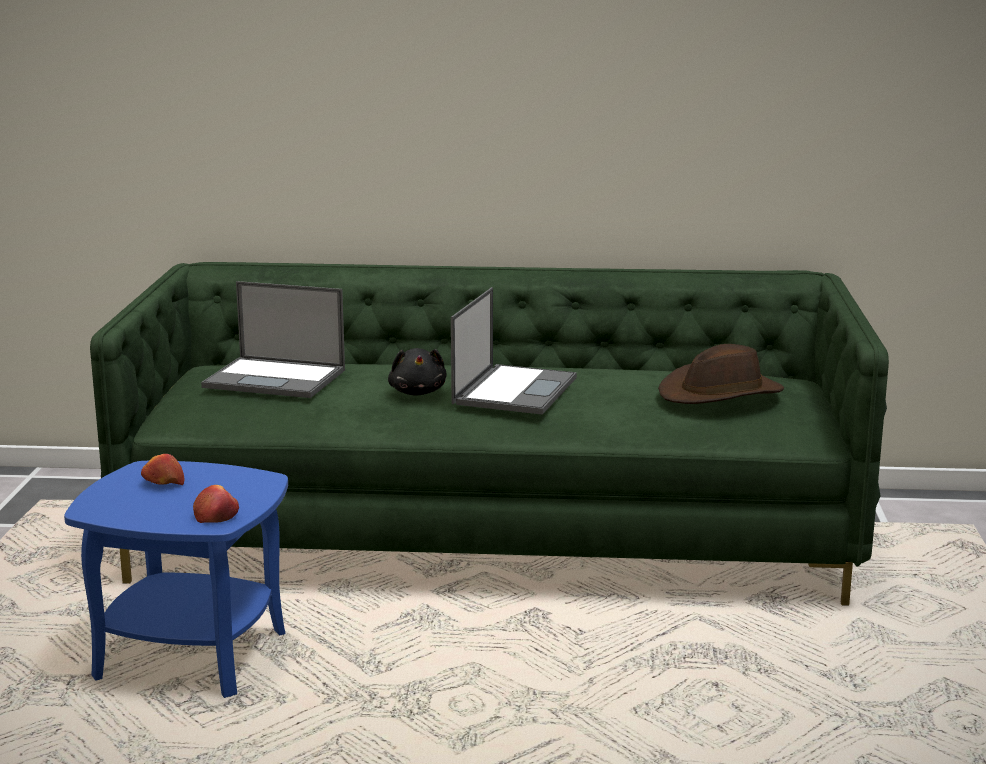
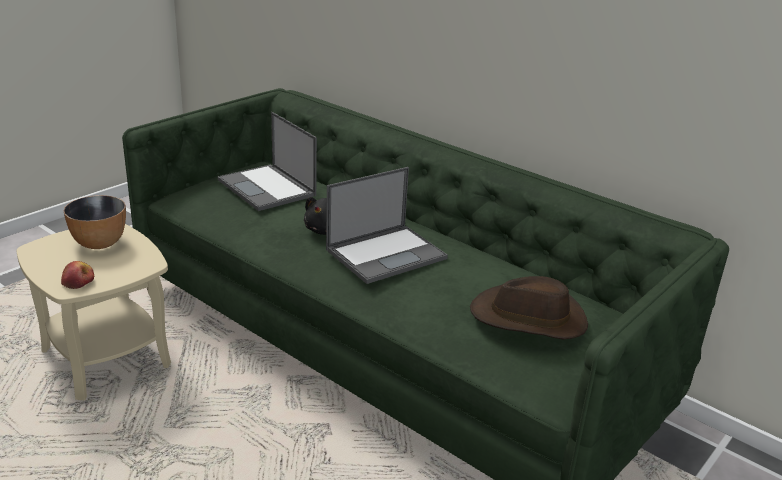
camera: 35 degrees right, 10 degrees up
(163, 483) = (99, 243): apple -> bowl
(192, 655) = (106, 358): blue side table -> beige side table

